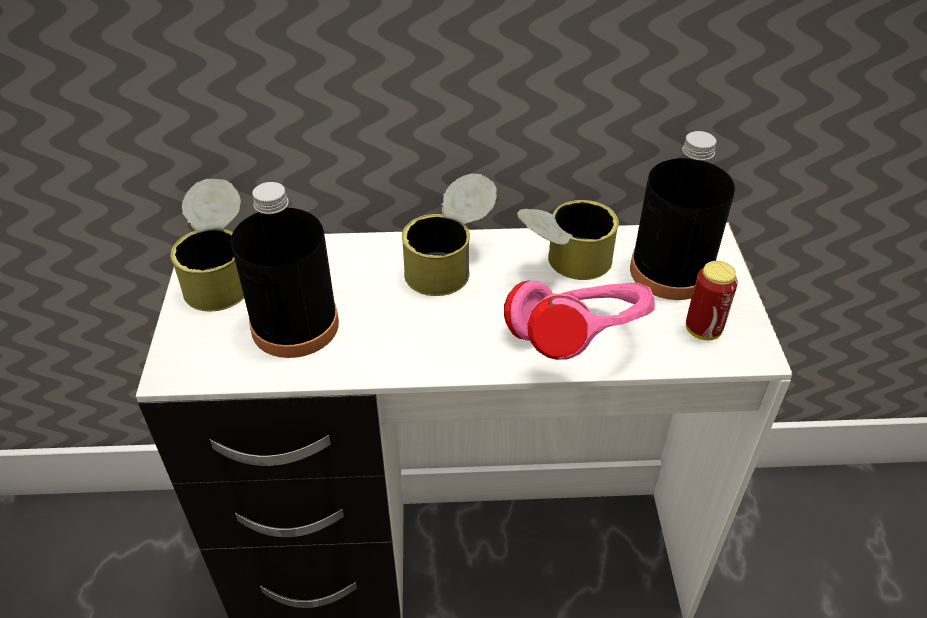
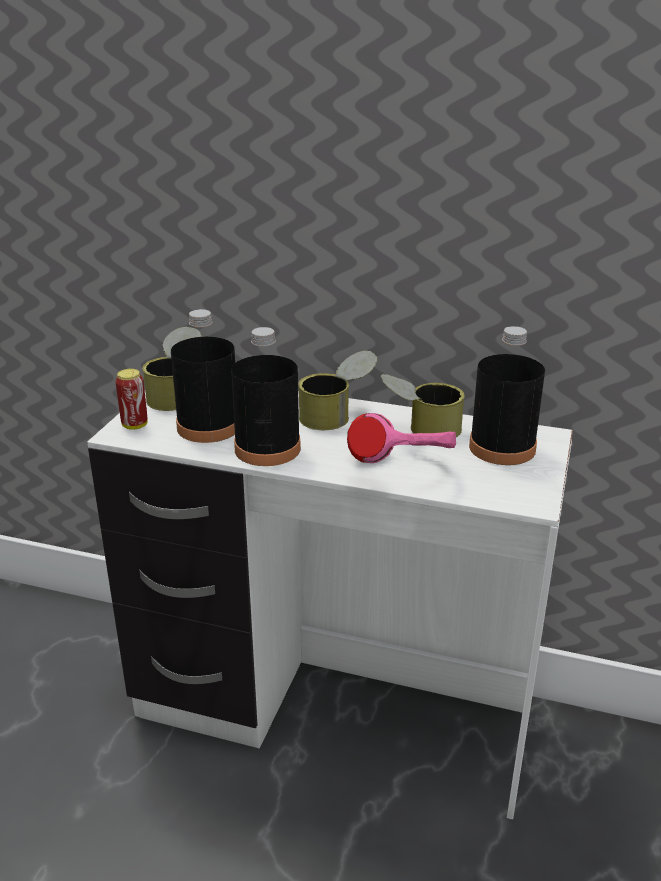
camera: 20 degrees right, 15 degrees down
(393, 346) = (267, 449): none -> black bottle
(703, 330) = (503, 483): can -> can (135, 425)

